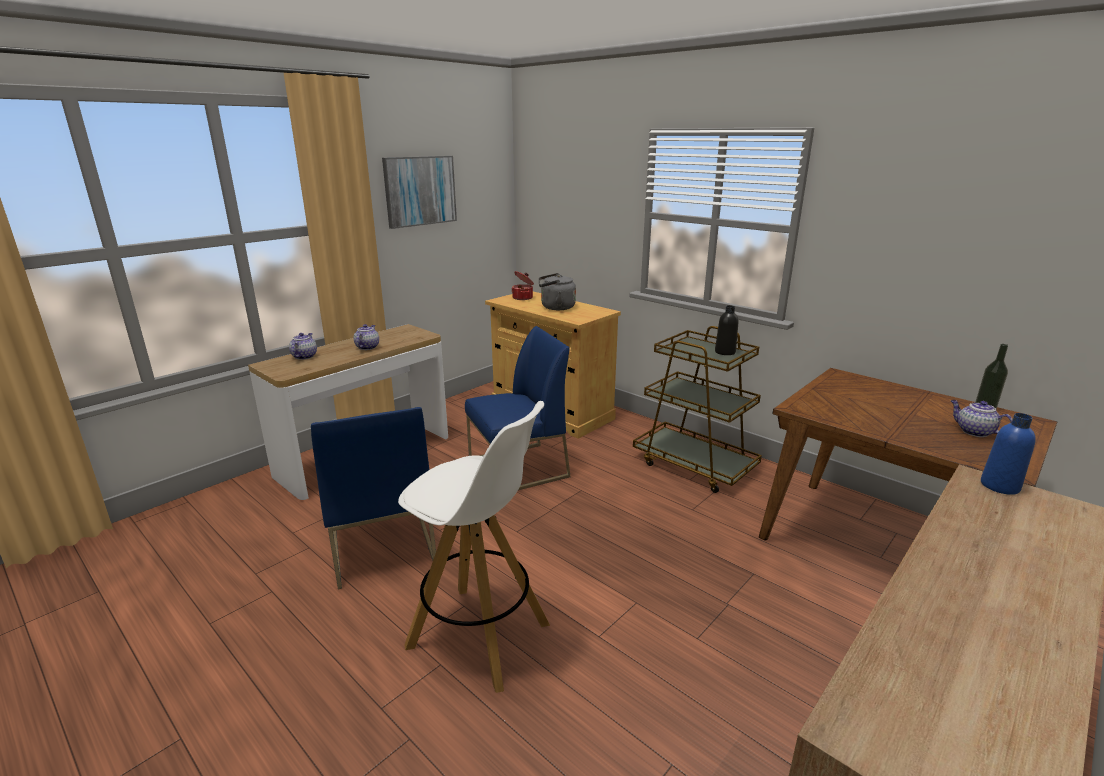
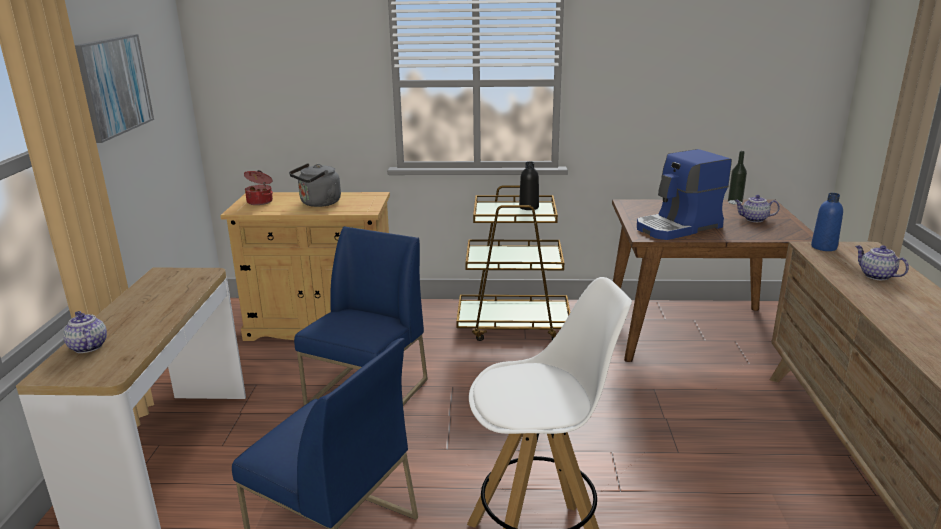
camera: 40 degrees left, 0 degrees up
(367, 347) = (157, 308): teapot -> teapot (875, 275)
(853, 411) = (679, 227): none -> coffee machine

